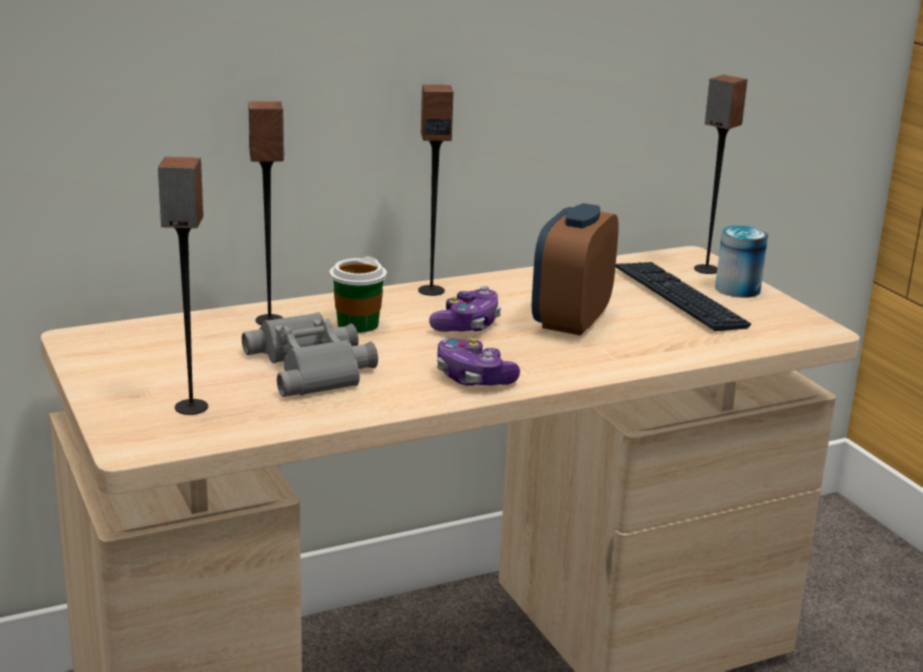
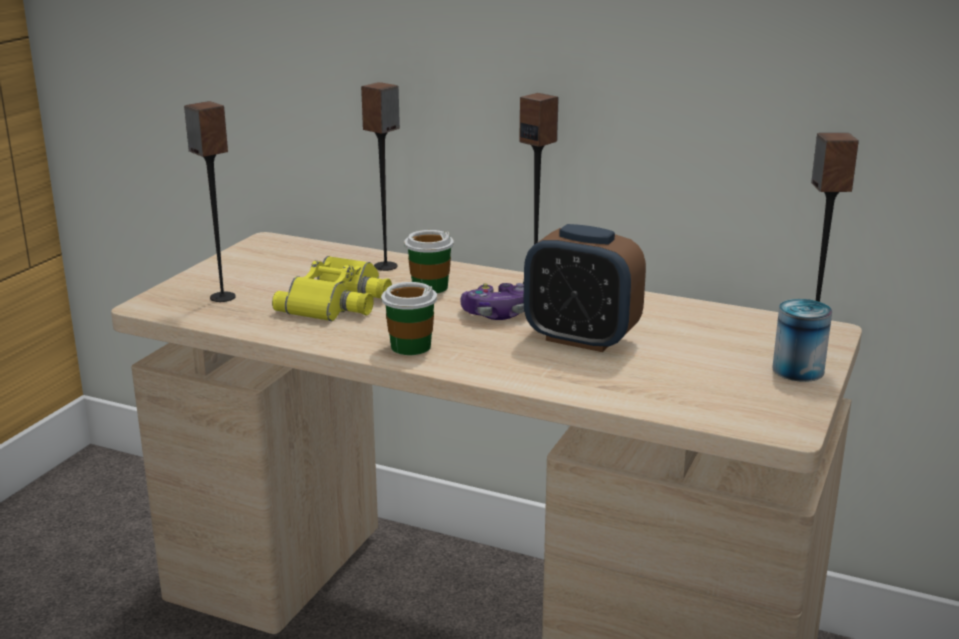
camera: 50 degrees right, 0 degrees up
(314, 367) = (339, 302): grey binoculars -> yellow binoculars
(473, 378) = (410, 346): game controller -> cup
(571, 321) = (581, 339): alarm clock -> alarm clock turned 135 degrees counterclockwise
(678, 298) = (720, 356): keyboard -> none

